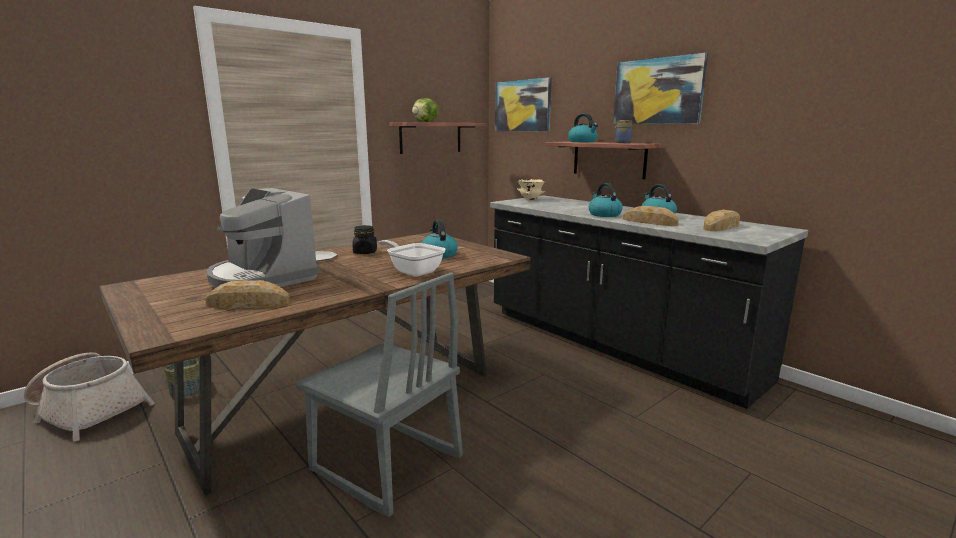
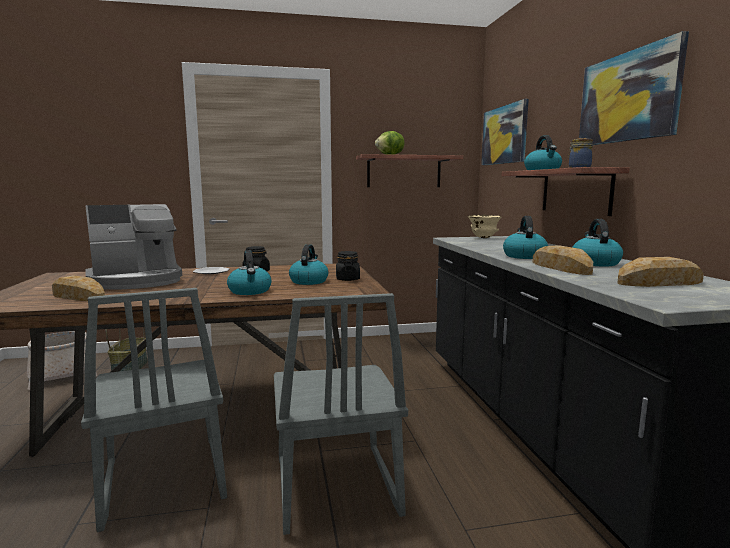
camera: 30 degrees right, 5 degrees down
(262, 278) = (137, 281): coffee machine -> coffee machine turned 105 degrees counterclockwise
(413, 271) = (250, 291): frying pan -> kettle
(465, 248) = (347, 279): none -> black jar
(528, 422) = (334, 487): none -> grey chair

